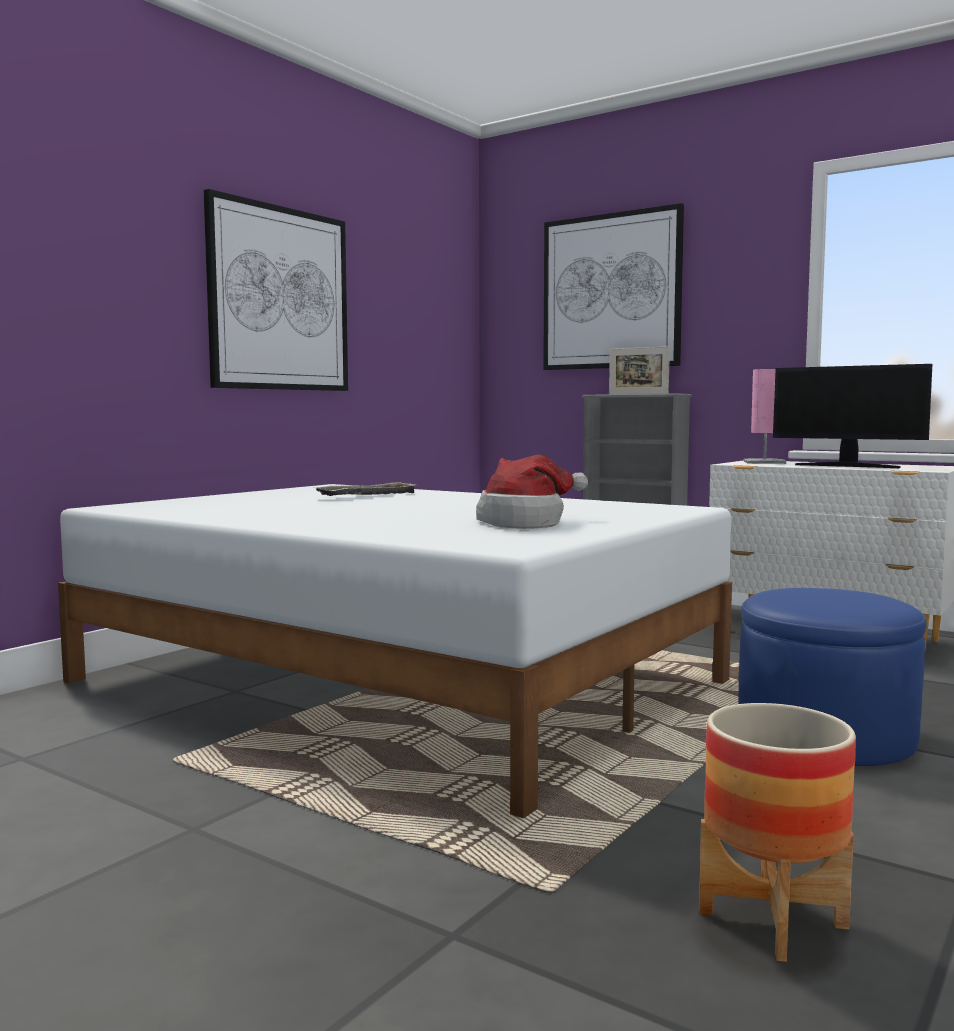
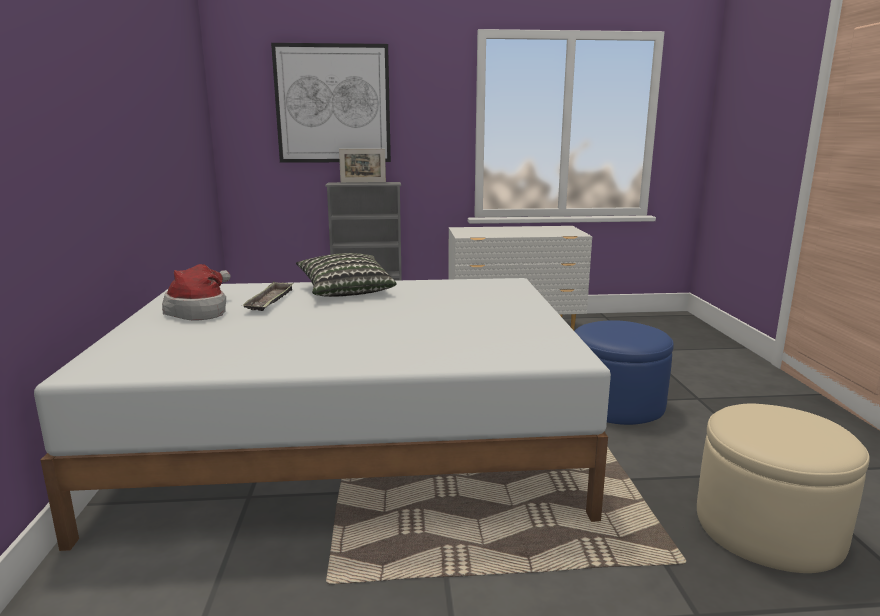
camera: 40 degrees left, 10 degrees up
(279, 299) = (120, 121): picture -> none
(463, 497) = (346, 290): none -> pillow
(527, 523) = (488, 320): hat -> hat (201, 311)
(764, 462) = (473, 231): pink table lamp -> none
(773, 919) = (768, 527): planter -> beige ottoman
(847, 466) = (528, 232): monitor -> none

